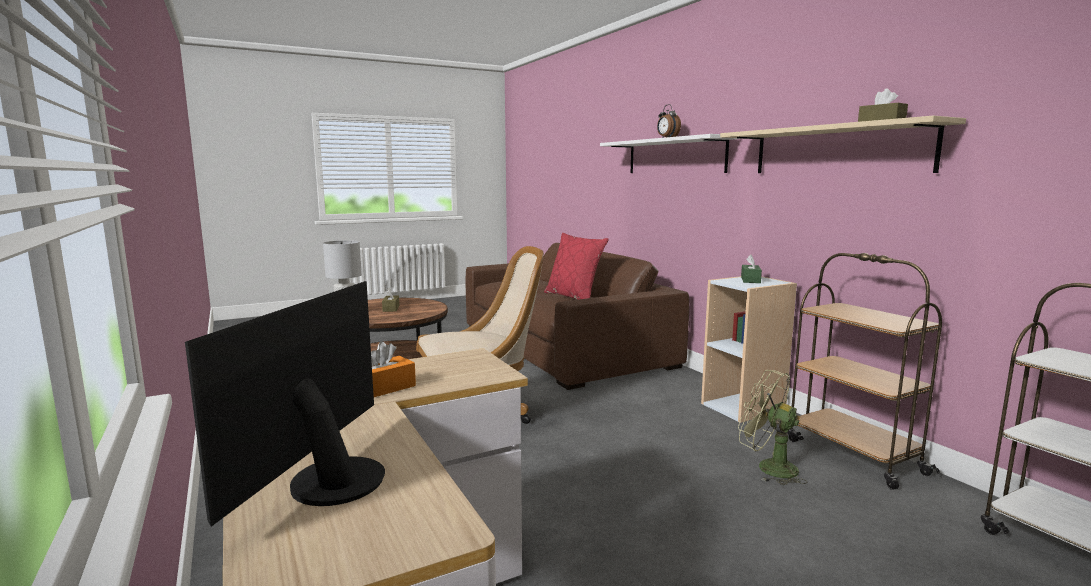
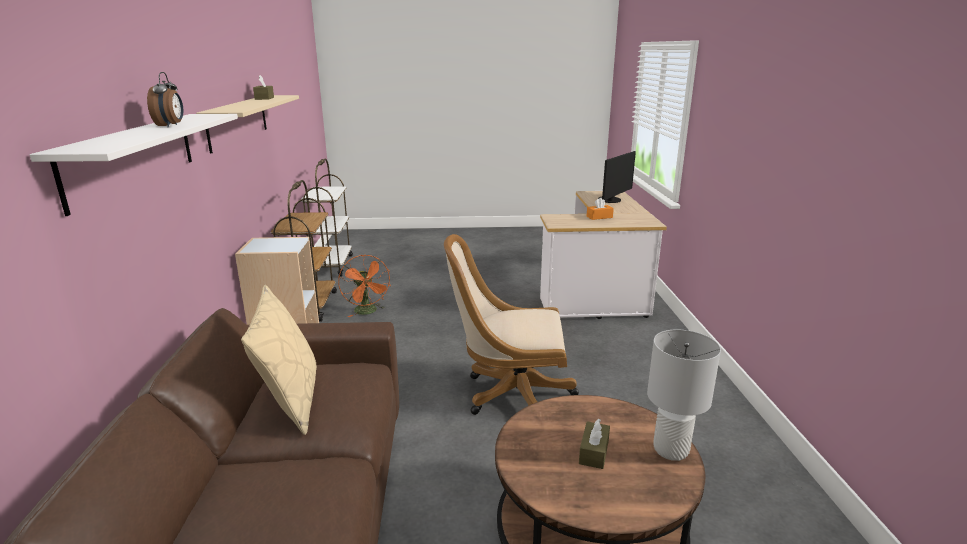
camera: 155 degrees left, 10 degrees up
(574, 297) = (290, 400): red pillow -> beige pillow
(750, 280) = (270, 245): green tissue box -> none
(768, 467) = (368, 312): green fan -> orange fan

